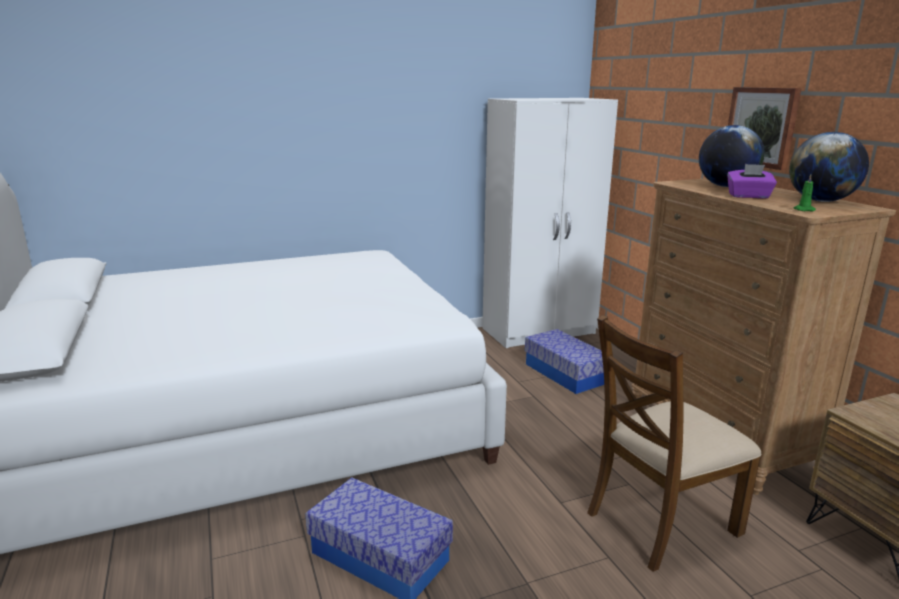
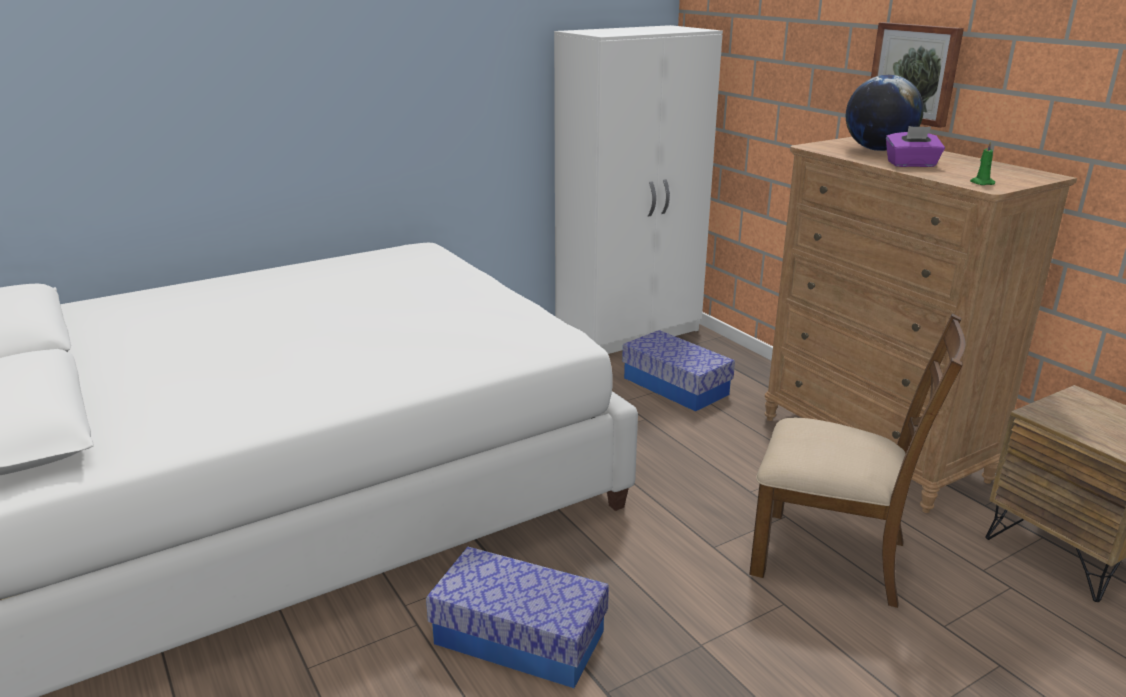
camera: 10 degrees left, 5 degrees up
(660, 522) = (831, 556): brown chair -> brown chair turned 120 degrees counterclockwise
(821, 201) = (993, 168): globe -> none

